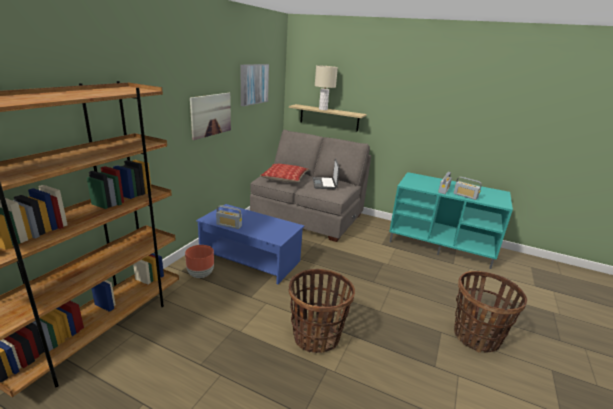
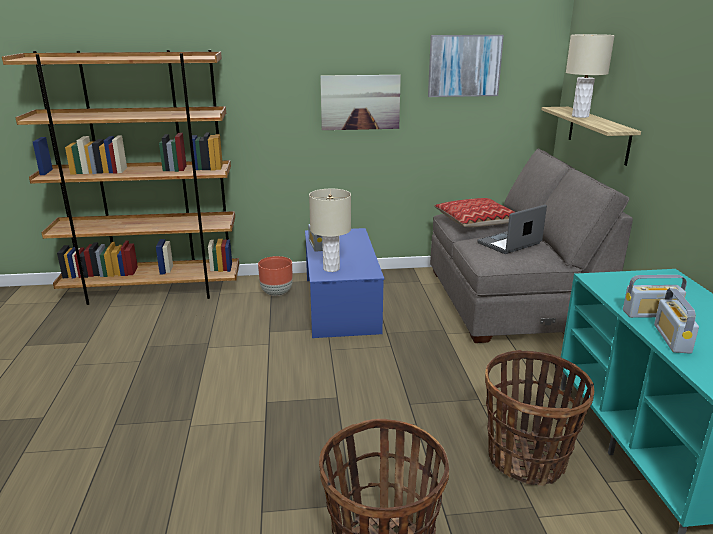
camera: 60 degrees right, 0 degrees up
(271, 233) = (331, 268): none -> beige table lamp
(316, 336) = (240, 395): basket -> basket (526, 459)

